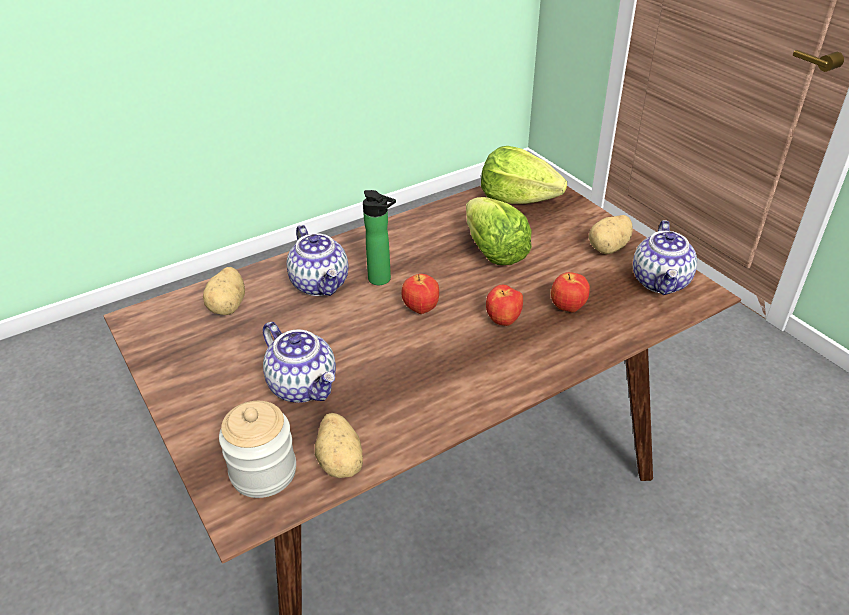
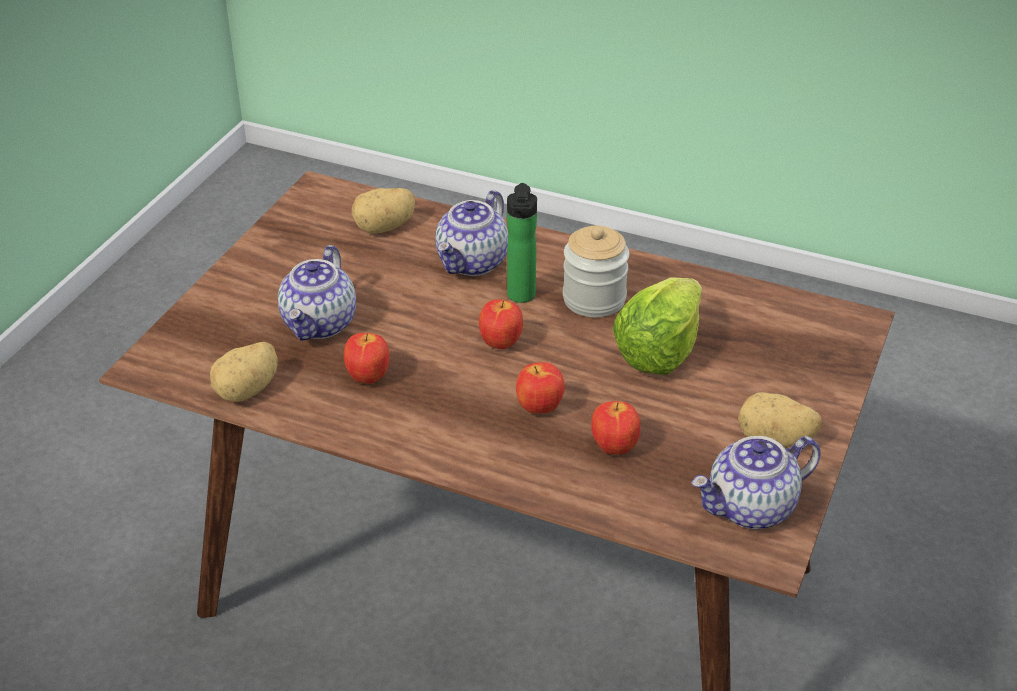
camera: 55 degrees right, 0 degrees up
(263, 472) = (201, 353): jar -> jar (594, 299)
(393, 387) = (367, 377): none -> apple
(517, 199) = (793, 326): lettuce -> none

